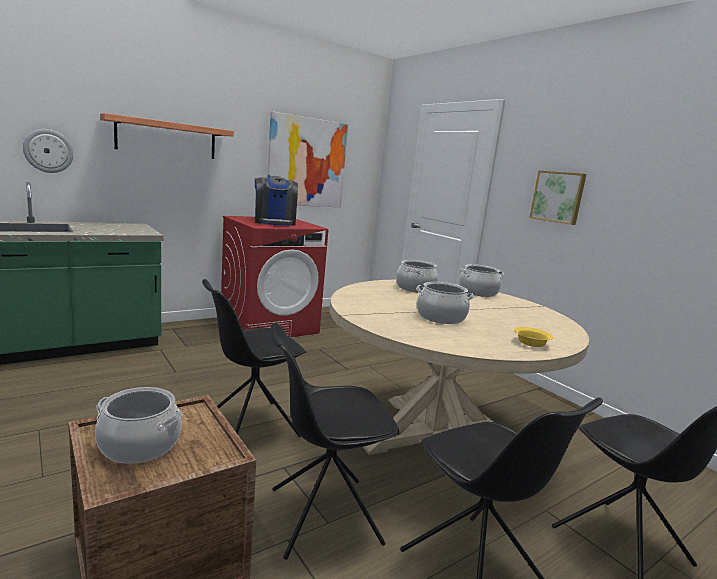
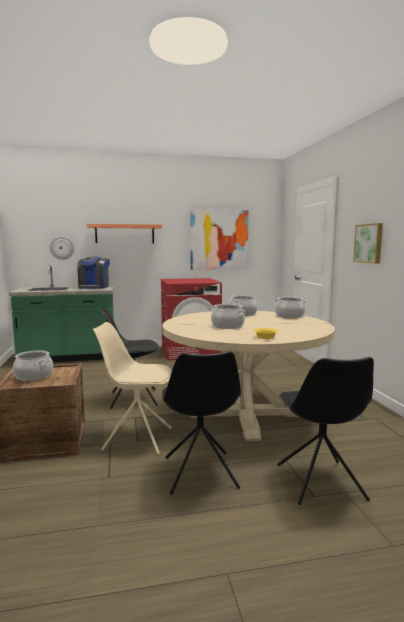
camera: 25 degrees right, 5 degrees down
(274, 222) = (188, 280): coffee machine -> coffee machine (94, 287)
(322, 516) = (136, 438): black chair -> beige chair

